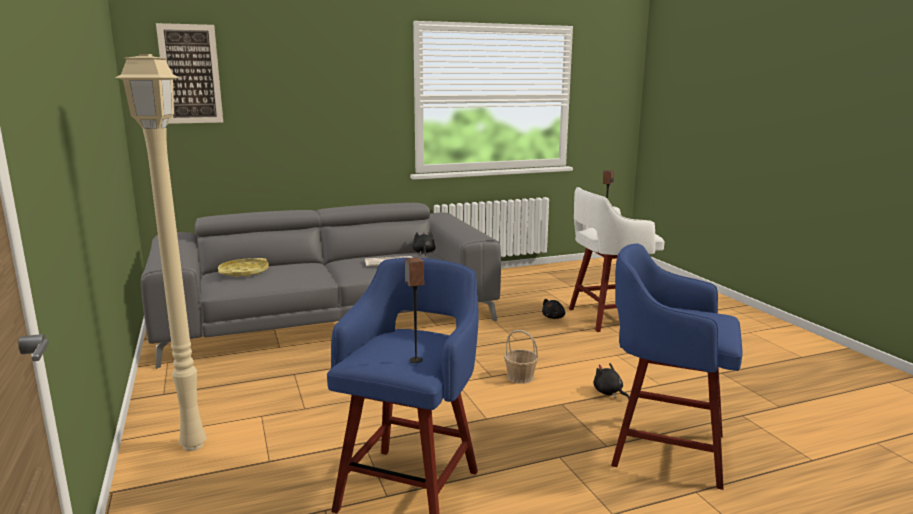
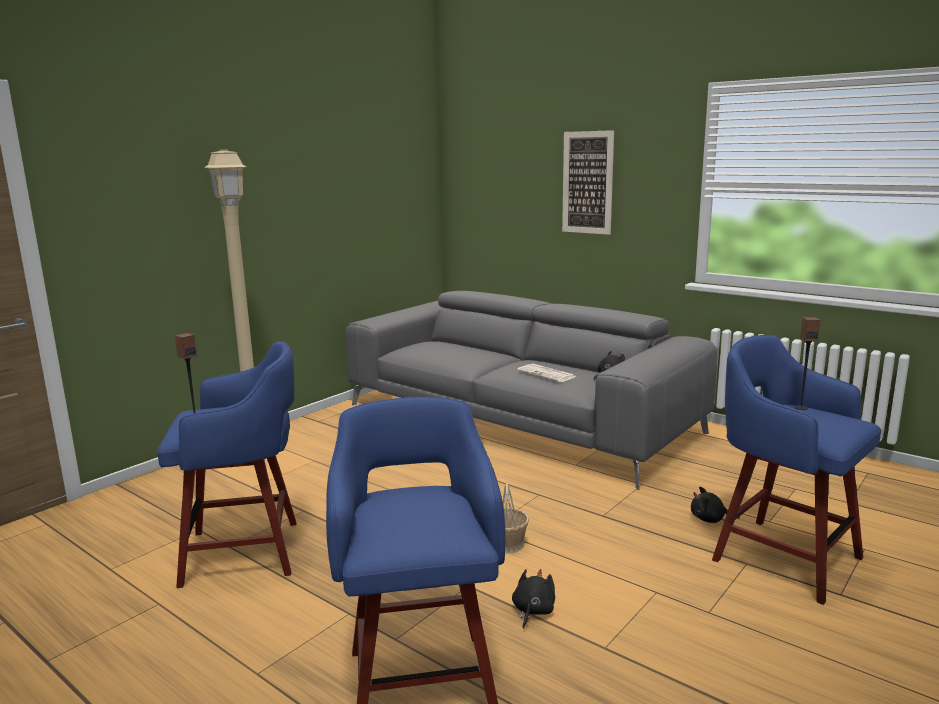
camera: 60 degrees right, 0 degrees up
(190, 74) = (487, 156): picture -> picture (587, 182)
(244, 272) = (437, 346): yellow tray -> none
(608, 317) = (782, 557): white stool -> blue stool

